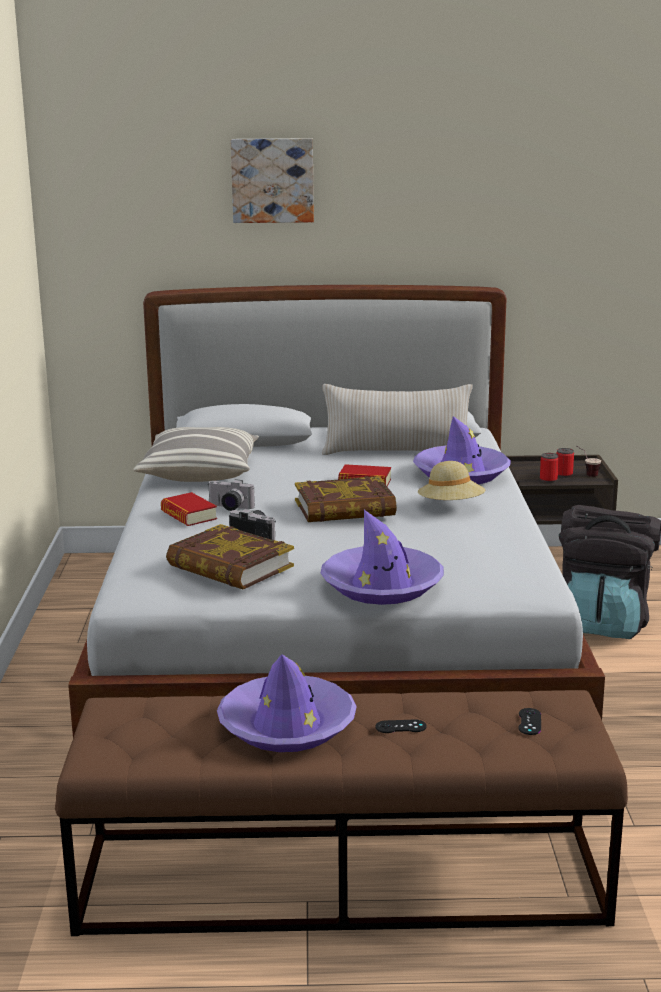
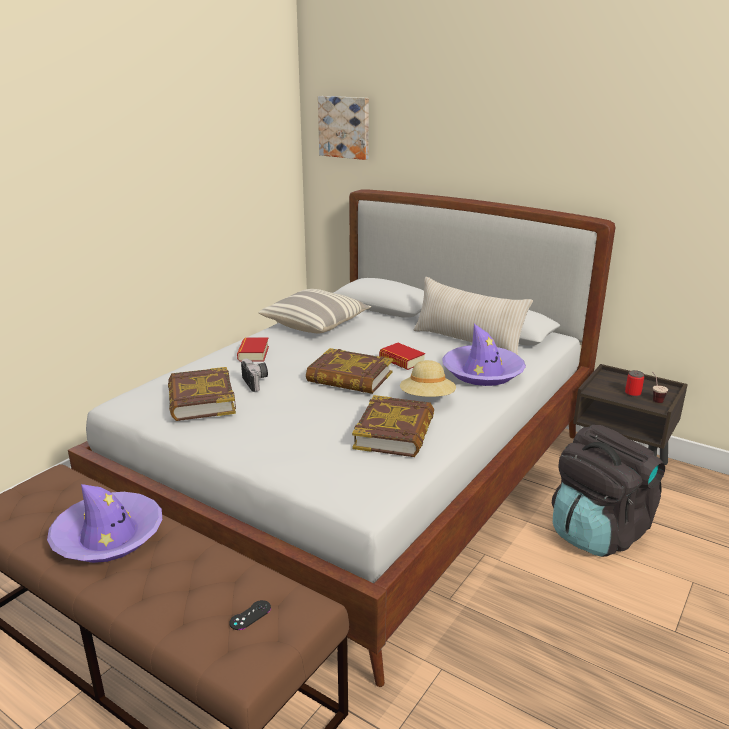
camera: 35 degrees right, 5 degrees up
(229, 508) = (284, 355): camera -> none
(272, 180) = (446, 112): picture -> picture (345, 127)
(382, 586) = (265, 451): purple hat -> none
(400, 727) = (166, 573): black game controller -> none
(473, 539) = (395, 432): none -> book
(548, 480) = (612, 395): can -> none

